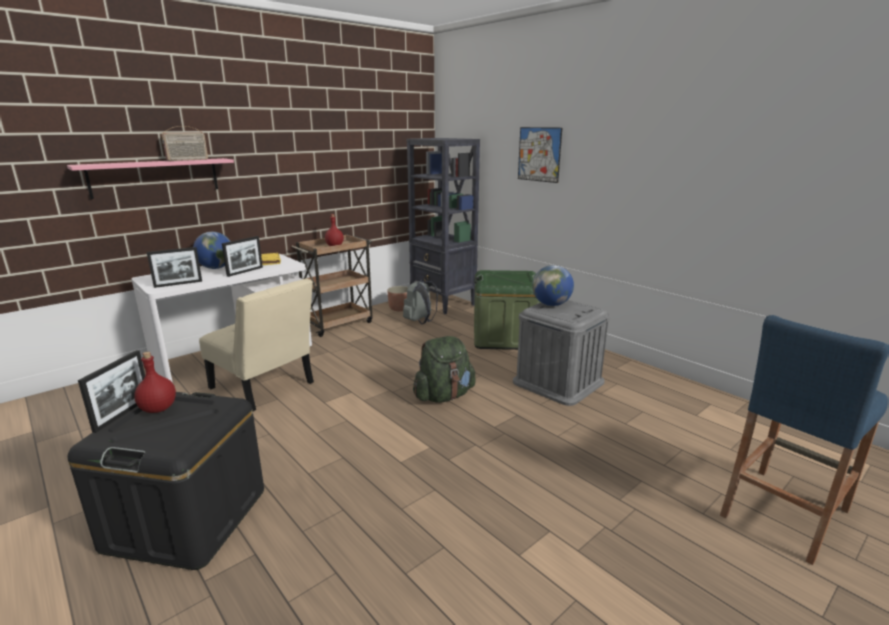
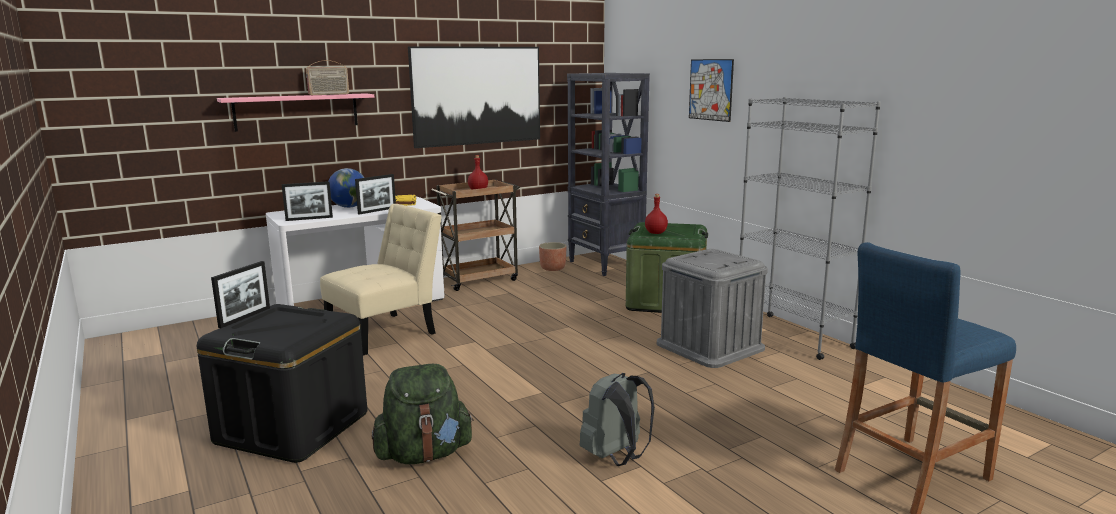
camera: 10 degrees right, 5 degrees down
(159, 409) = (276, 316): red bottle -> red bottle (656, 233)
(265, 388) = (386, 332): beige chair -> beige chair turned 90 degrees counterclockwise
(328, 159) = (477, 95): none -> picture
(420, 321) = (572, 282): grey backpack -> grey backpack (616, 457)
(444, 396) = (574, 351): green backpack -> green backpack (424, 454)
(551, 304) = (701, 254): globe -> none
(620, 366) = (792, 336): none -> grey bookcase

